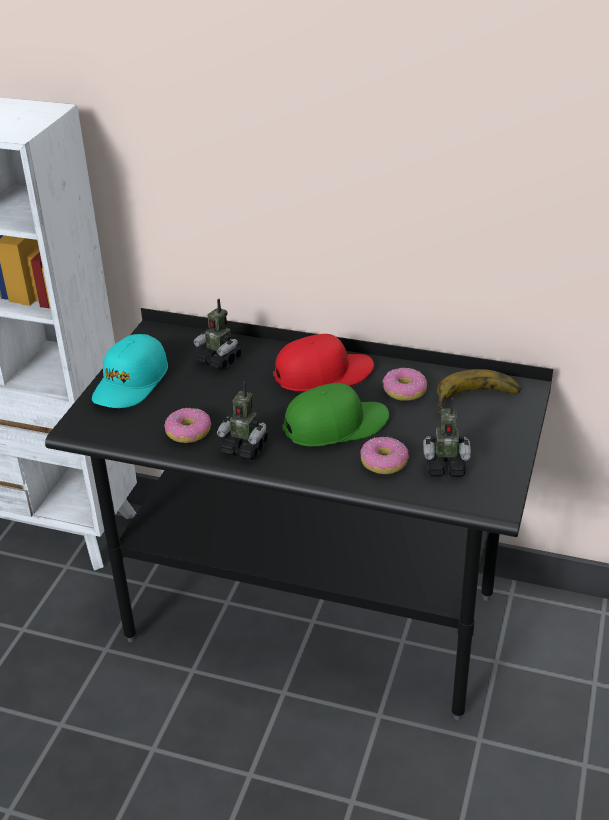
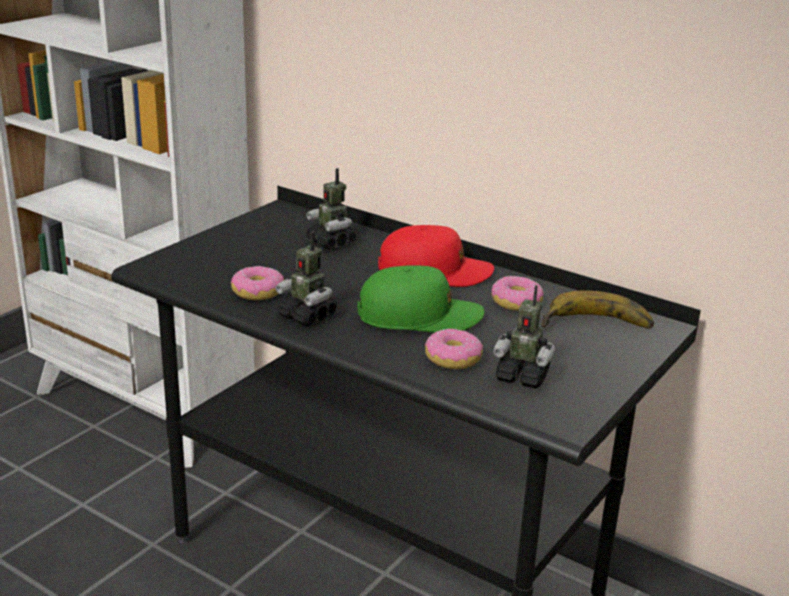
camera: 15 degrees right, 10 degrees down
(131, 383) = (229, 243): turquoise cap -> none

